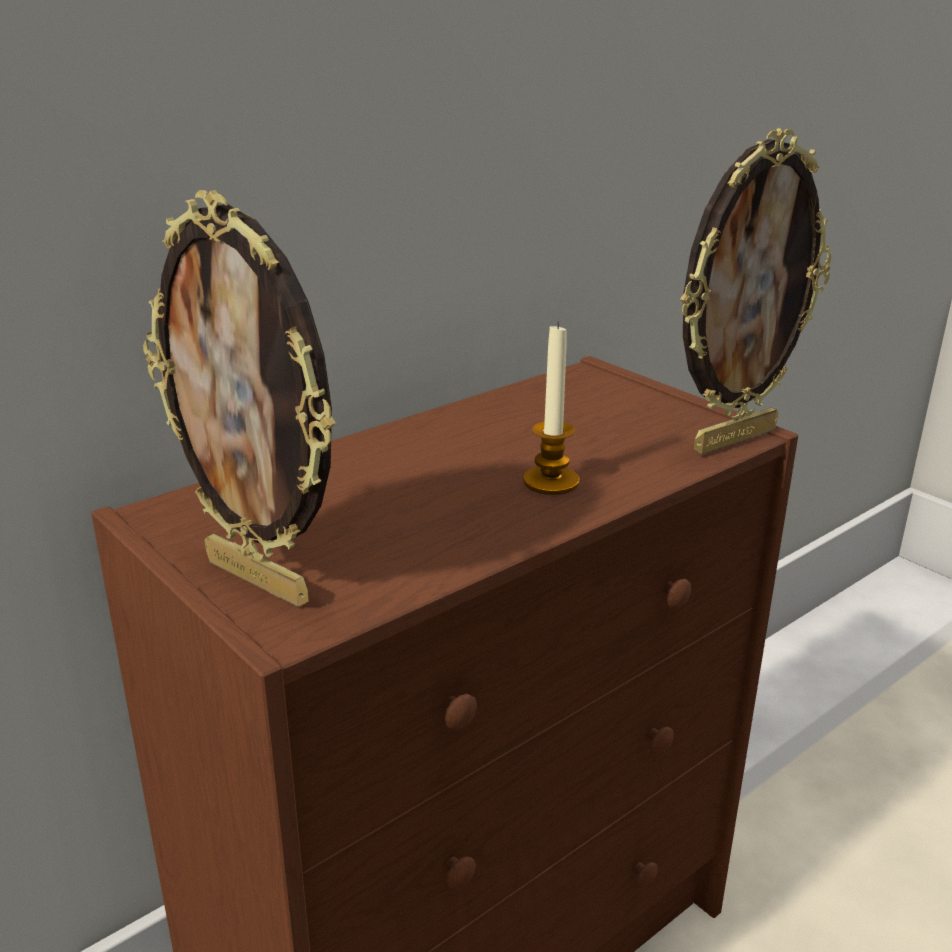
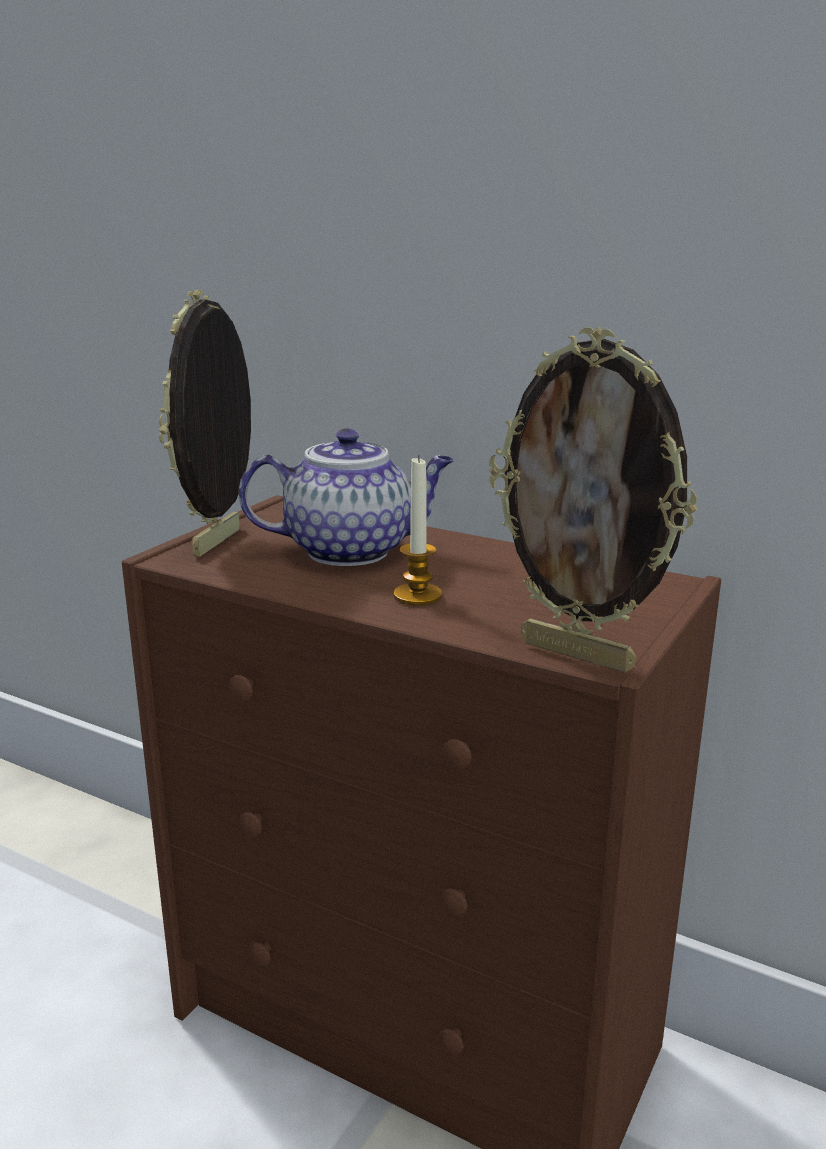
camera: 70 degrees right, 5 degrees down
(379, 494) = (351, 550): none -> teapot

